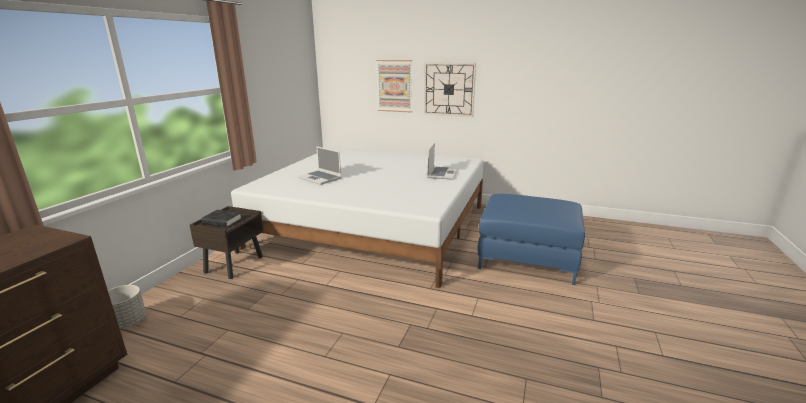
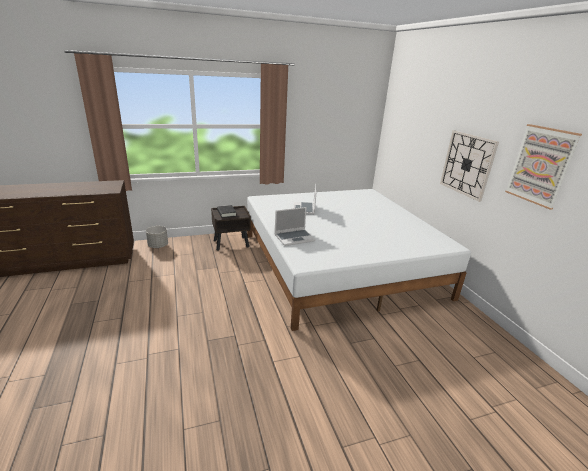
camera: 50 degrees right, 5 degrees up
(394, 86) = (426, 148): picture -> picture (540, 165)
(442, 173) = (391, 245): laptop -> laptop (294, 238)
(527, 259) = (398, 365): blue ottoman -> none

